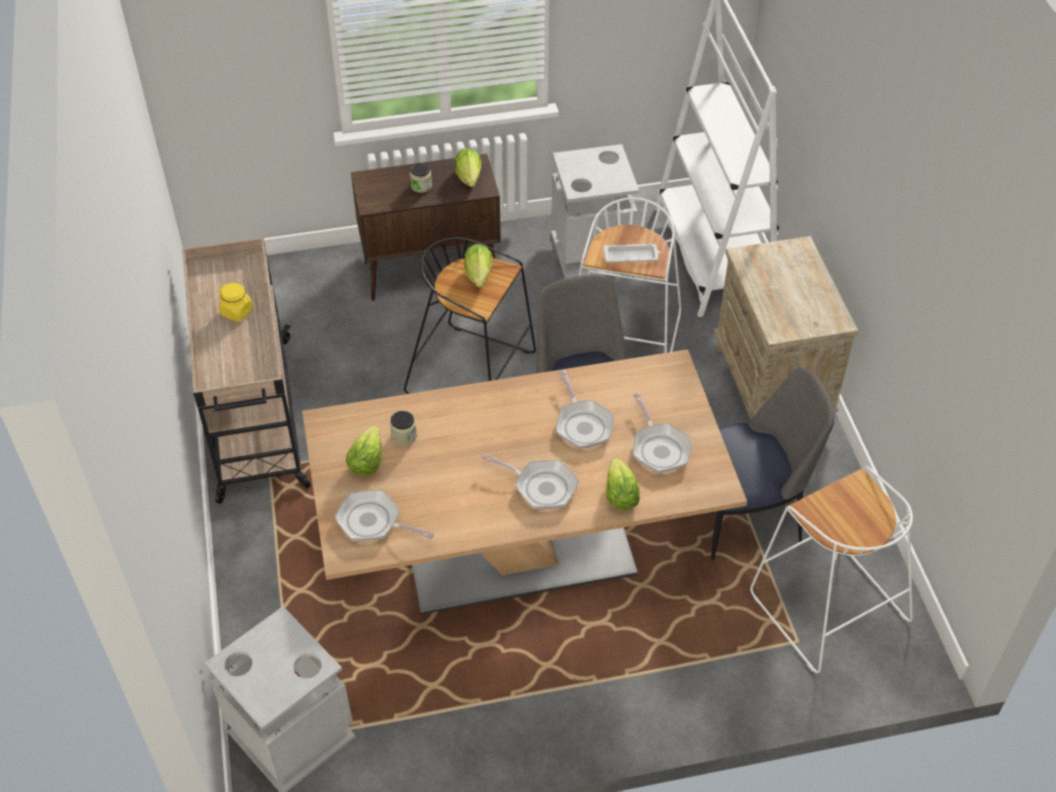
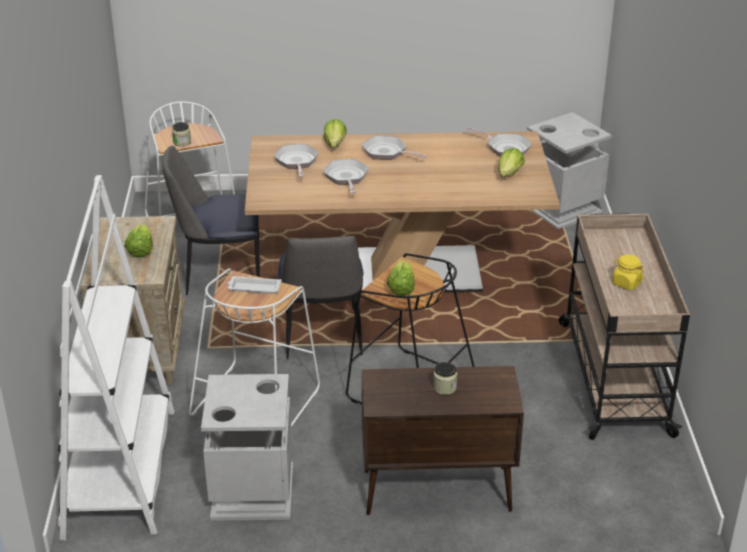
camera: 170 degrees left, 15 degrees down
(404, 436) = (481, 184): jar -> jar (182, 142)
(469, 177) = (390, 390): lettuce -> lettuce (140, 251)

